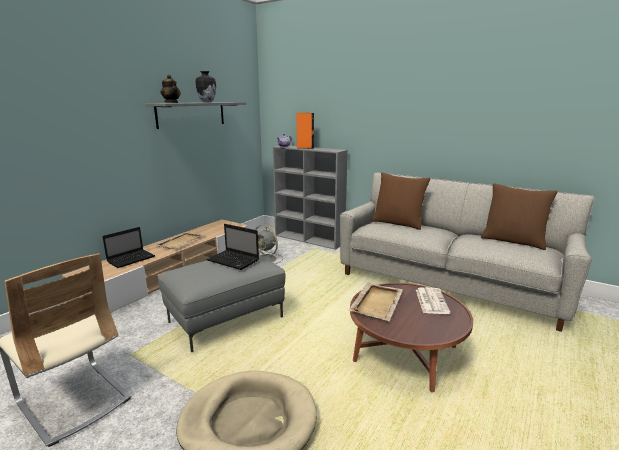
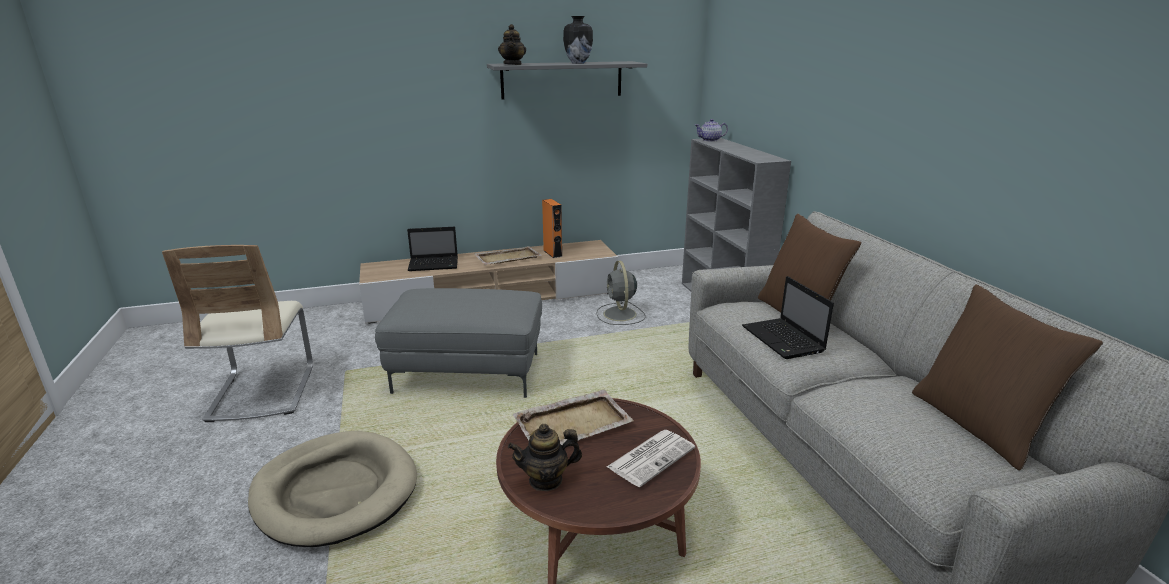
camera: 40 degrees right, 5 degrees up
(234, 261) = (478, 298): laptop -> laptop (784, 340)
(305, 148) = (730, 148): orange speaker -> orange speaker (552, 253)
(410, 331) = (546, 480): none -> teapot

